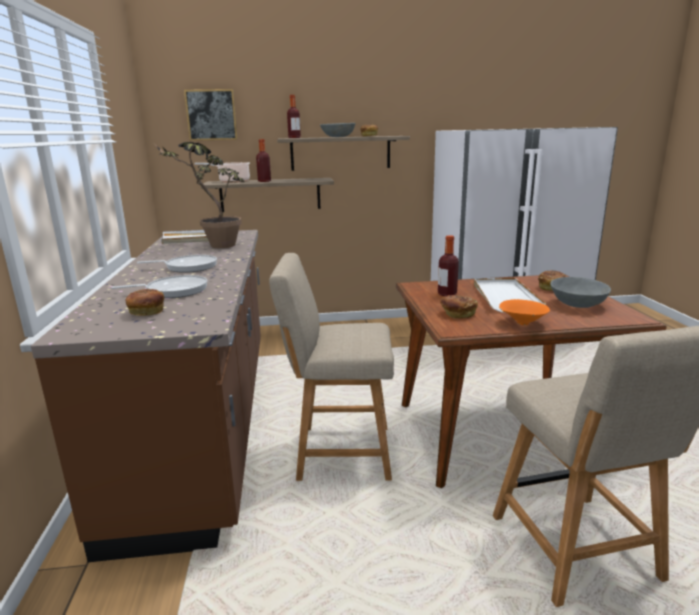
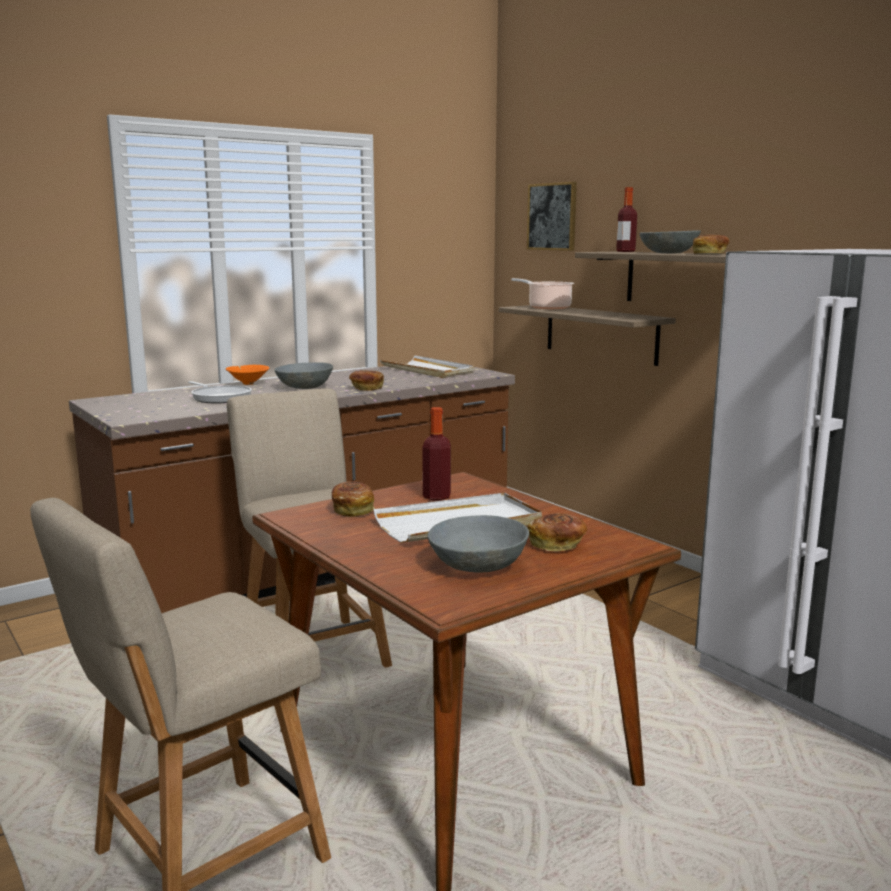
camera: 60 degrees right, 5 degrees down
(146, 311) = (155, 403): bread -> bread (366, 388)
(188, 267) = (305, 387): frying pan -> grey bowl
(213, 246) = (403, 378): potted plant -> none
(264, 181) = (571, 311): bottle -> none
(521, 323) = (345, 542): orange bowl -> orange bowl (248, 384)

